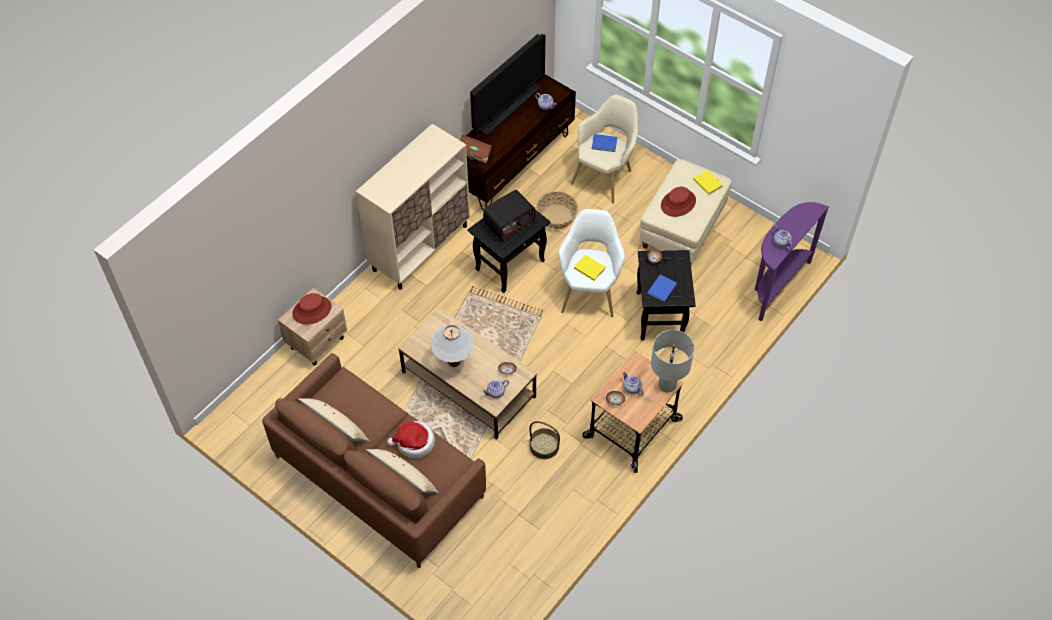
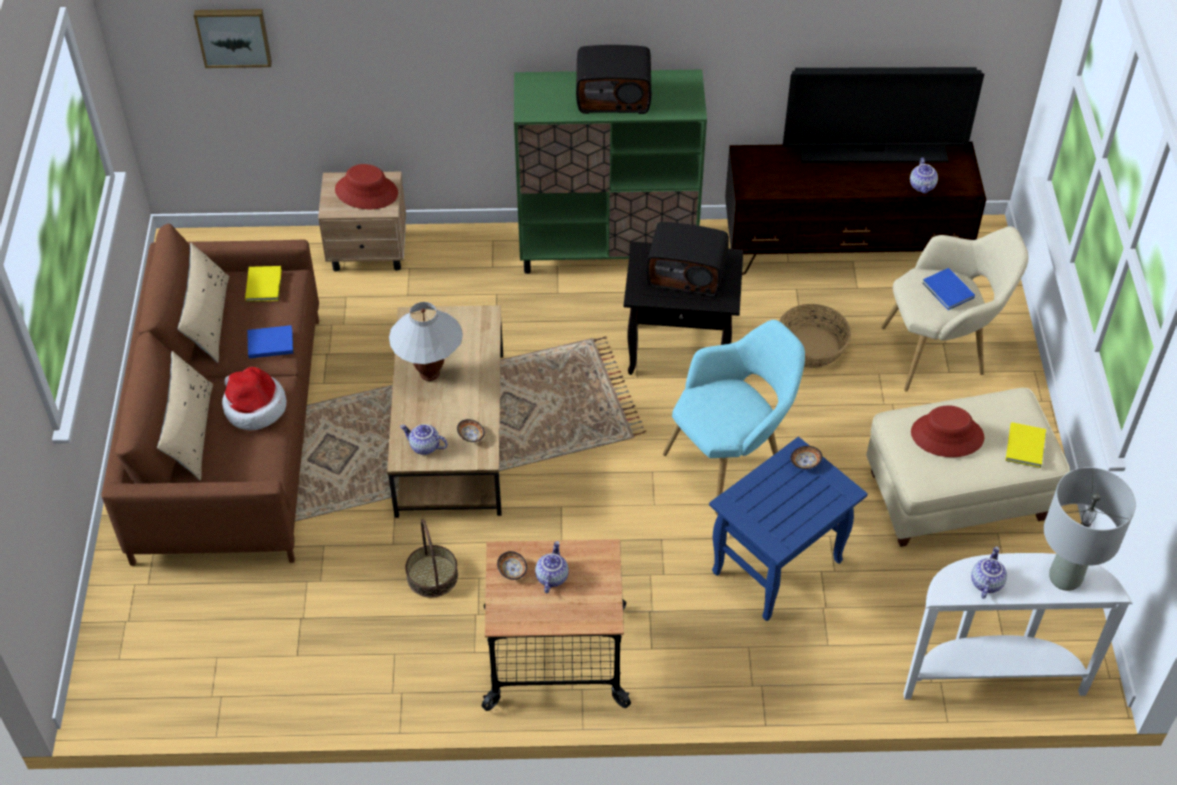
camera: 50 degrees right, 5 degrees down
(224, 280) = (233, 36): none -> picture
(414, 166) = (614, 96): none -> radio
(420, 247) = (608, 250): beige cabinet -> green cabinet
(474, 154) = (756, 170): brown book -> none
(589, 268) = (720, 408): yellow book -> yellow book (264, 284)
(589, 291) = (731, 461): white armchair -> turquoise armchair
(660, 317) = (776, 569): black side table -> blue side table
(661, 289) = (761, 505): blue book -> blue book (269, 343)
(667, 385) = (598, 615): grey table lamp -> grey table lamp (1065, 577)
(776, 285) = (990, 676): purple console table -> white console table

